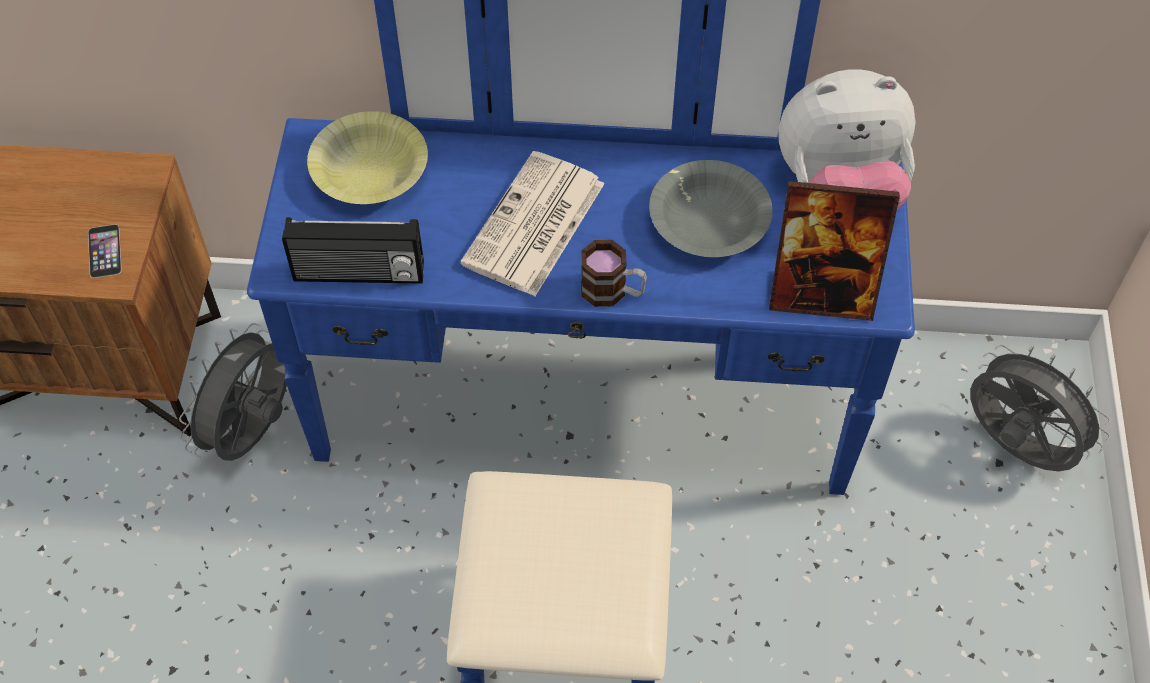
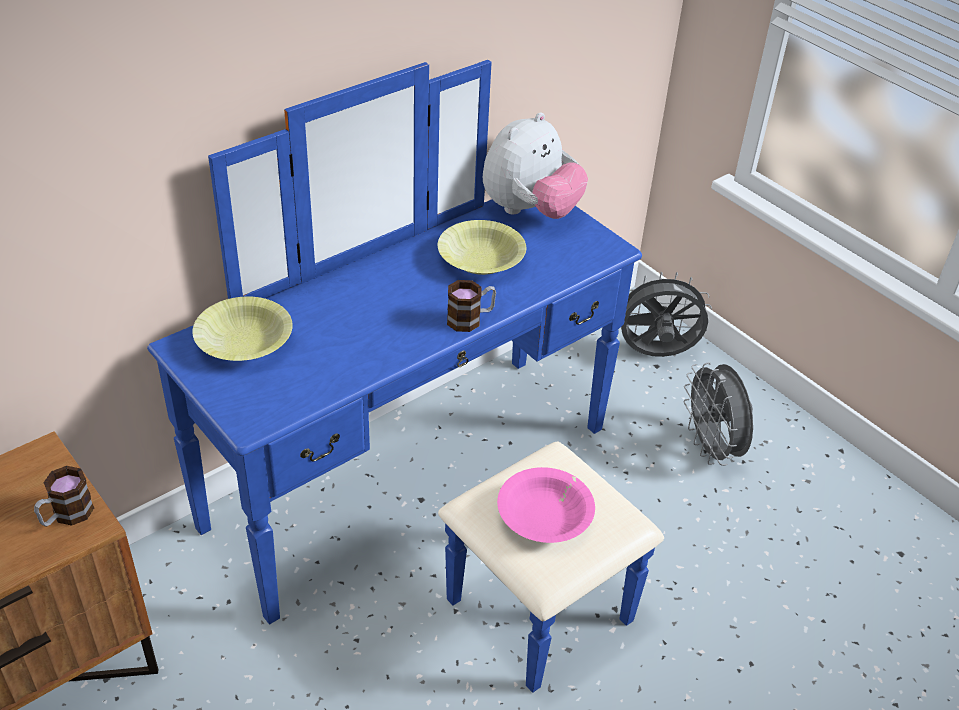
camera: 45 degrees left, 15 degrees down
(104, 251) = (66, 515): phone -> mug
(254, 433) = (206, 638): grey fan -> grey fan (712, 448)
(359, 274) = (305, 397): radio -> none
(534, 226) = (385, 313): newspaper -> none
(548, 560) = (545, 516): none -> pink bowl
(709, 221) = (481, 259): grey bowl -> yellow bowl
(821, 295) = (580, 260): picture frame -> none

